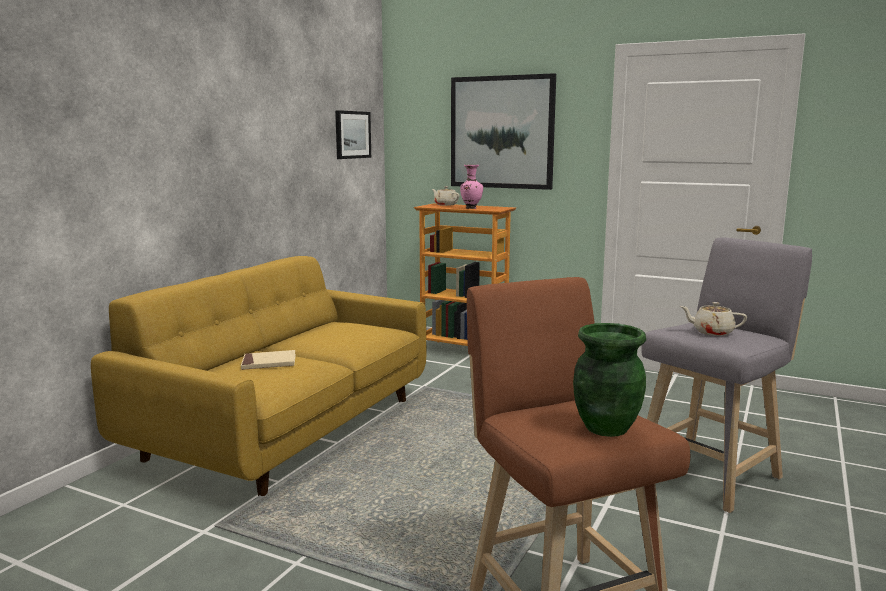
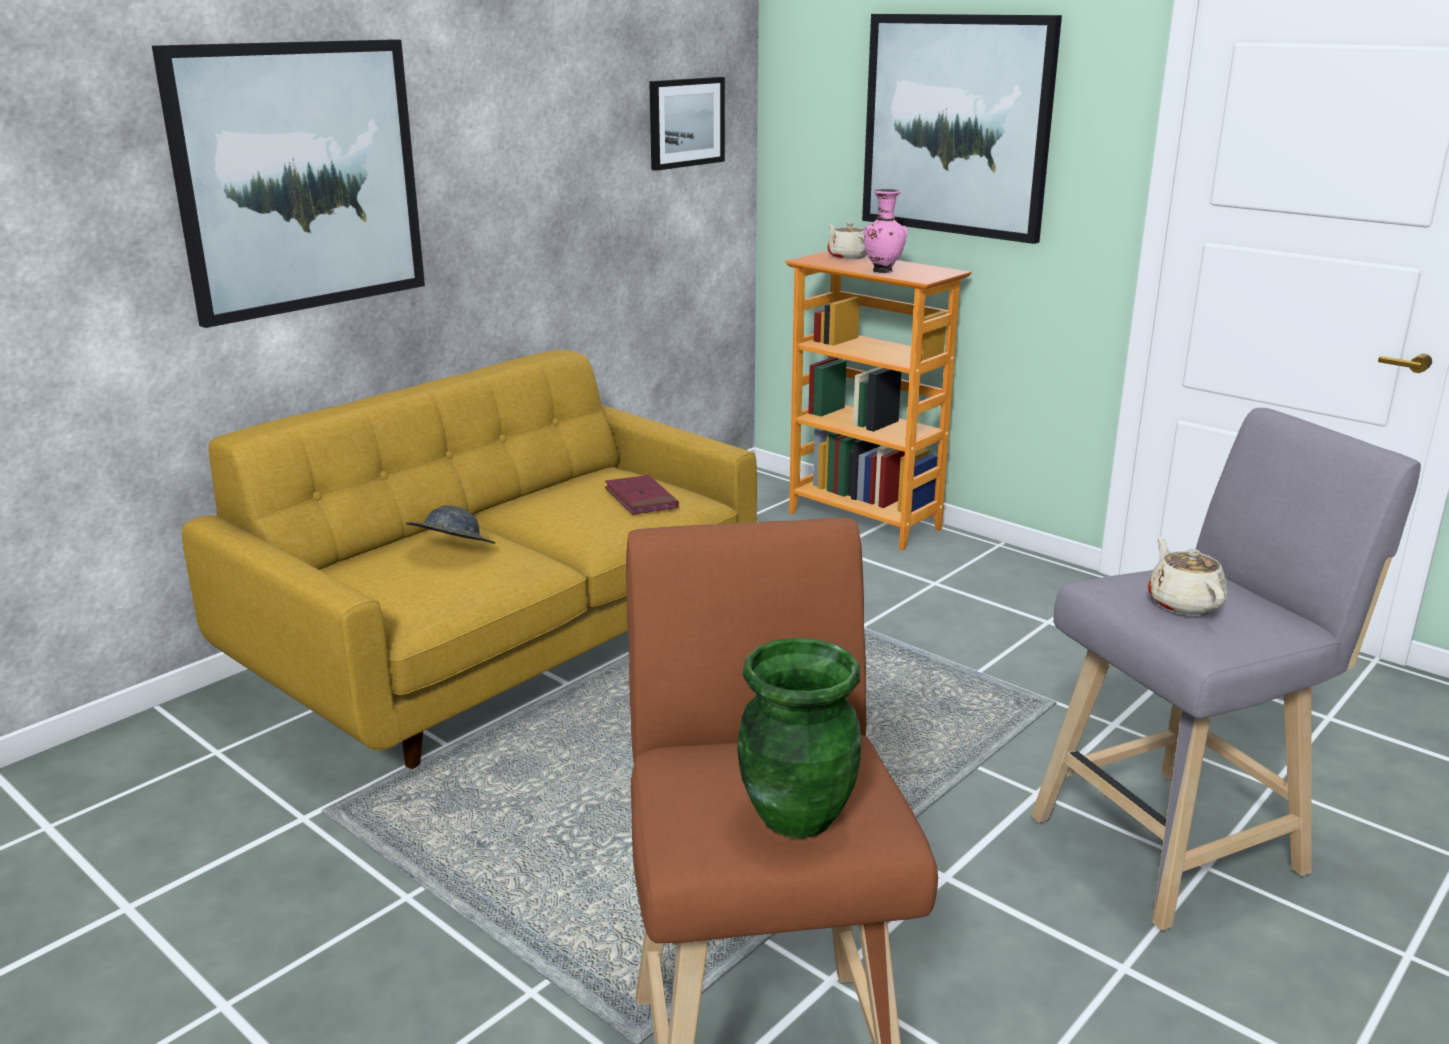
camera: 15 degrees right, 10 degrees up
(161, 145) = (299, 178): none -> picture
(269, 363) = (451, 552): beige book -> grey hat
(365, 331) = (641, 499): none -> red book
(712, 332) = (1183, 603): beige teapot -> beige teapot turned 45 degrees clockwise

